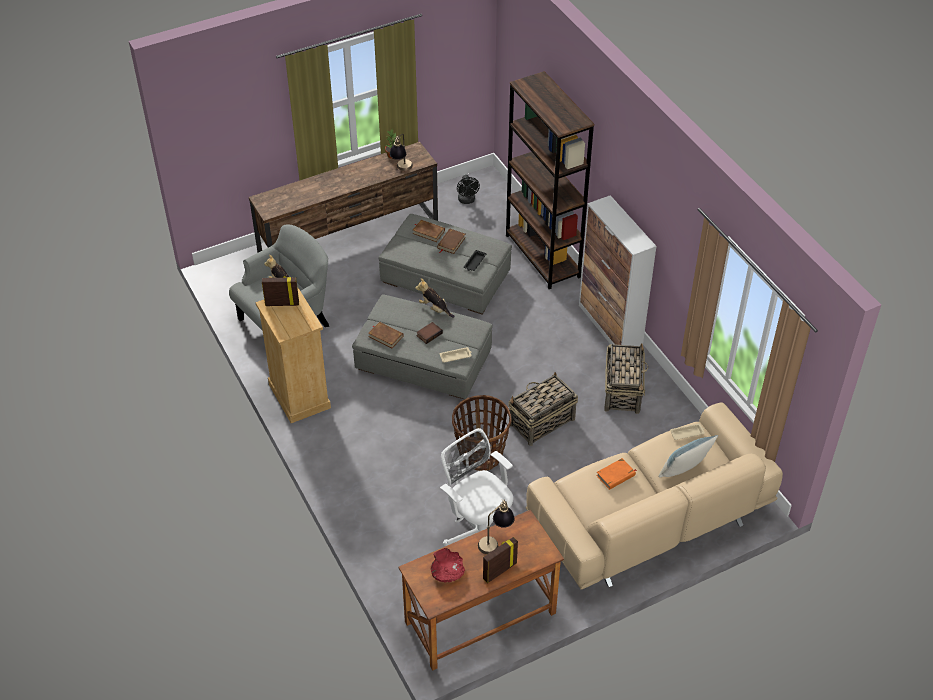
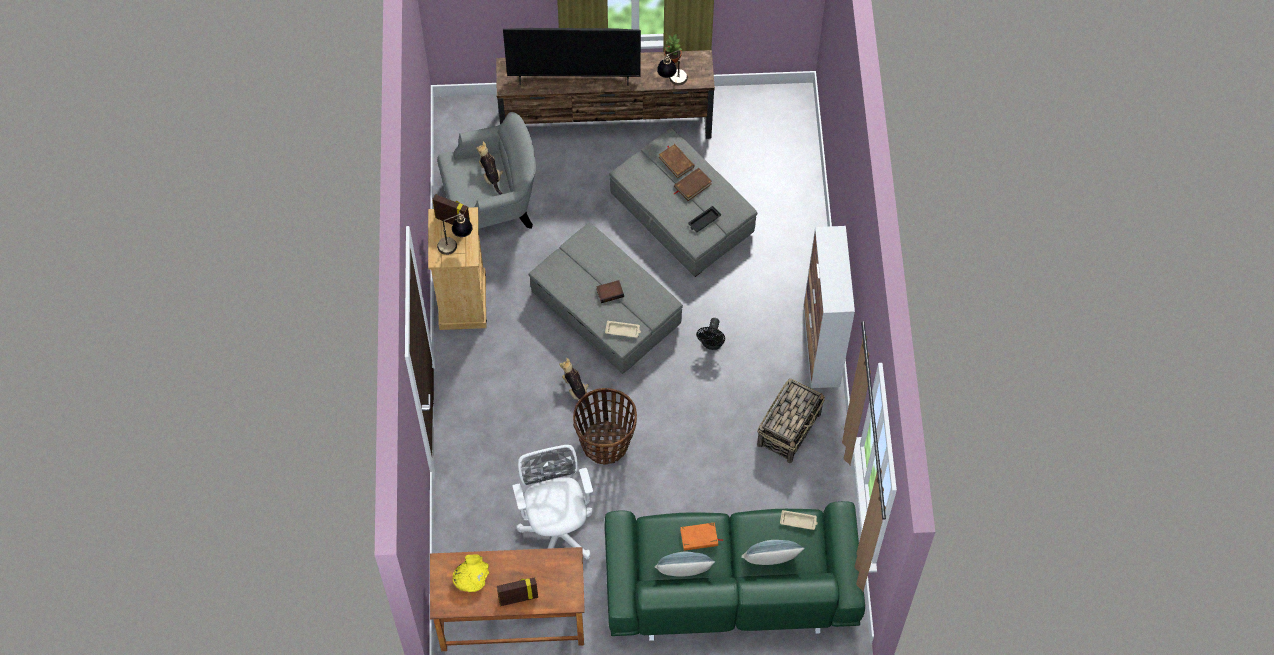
camera: 25 degrees right, 15 degrees up
(321, 191) = (574, 78): none -> television
(385, 336) = (565, 277): brown book -> none
(434, 308) = (632, 263): plush toy -> plush toy (576, 390)
(447, 570) = (471, 577): red bowl -> yellow bowl
(467, 200) = (758, 121): black fan -> black fan (711, 344)
(495, 541) = (531, 566): table lamp -> table lamp (456, 245)
(541, 422) = (685, 431): basket -> none
(542, 256) = (800, 228): brown bookcase -> none
(619, 507) = (684, 572): none -> pillow
(648, 519) = (729, 585): beige sofa -> green sofa

